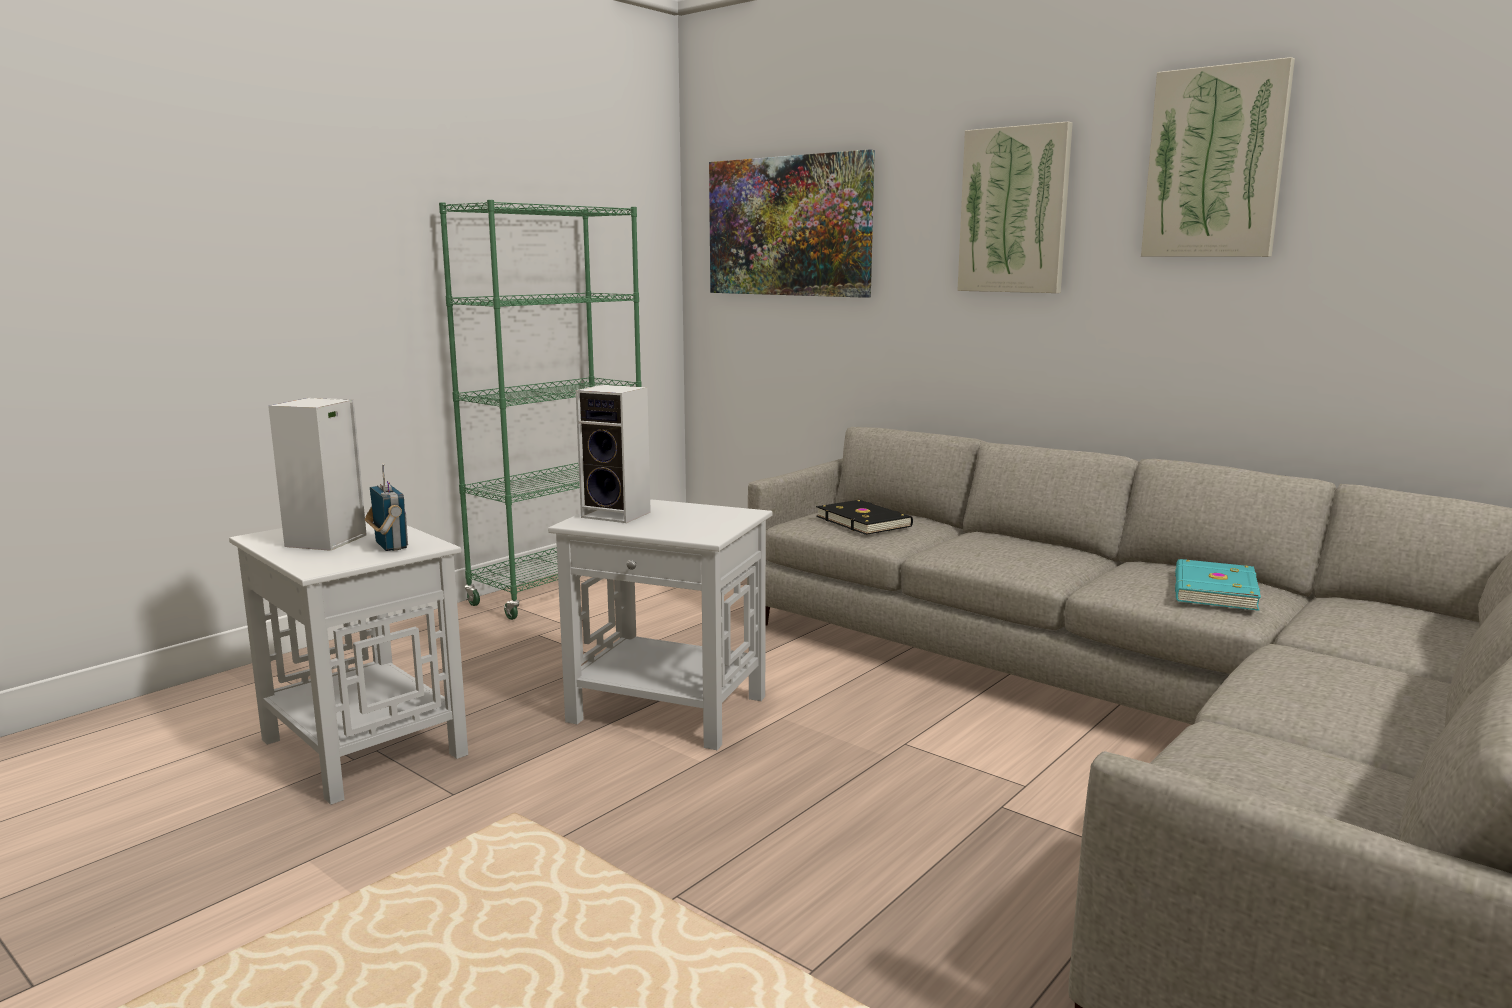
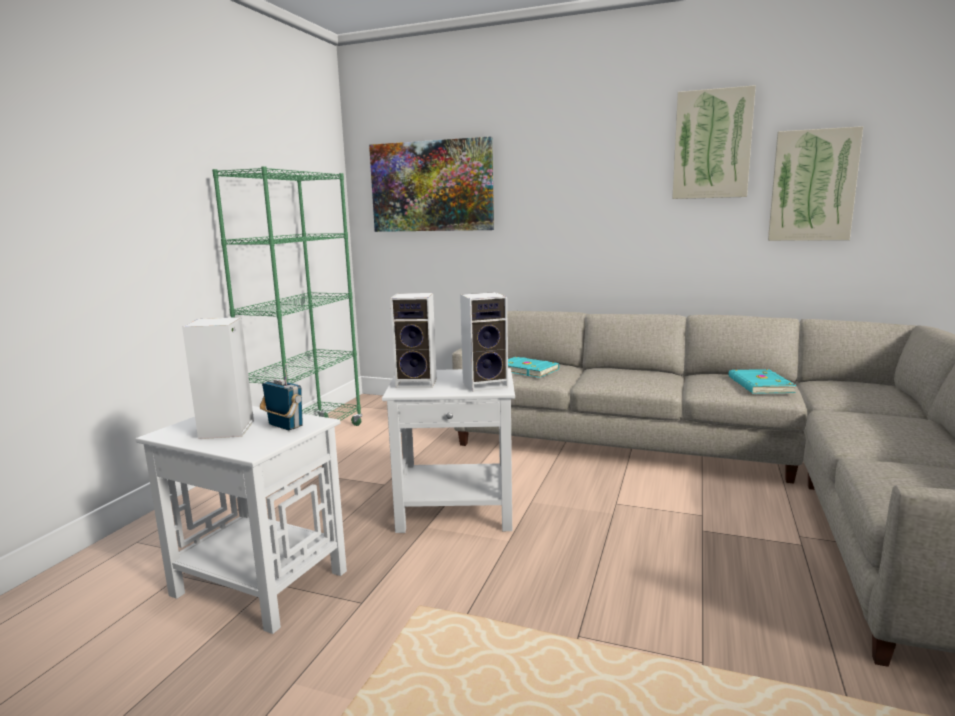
camera: 20 degrees left, 0 degrees up
(702, 527) = (486, 384): none -> speaker
(864, 521) = (527, 369): black book -> turquoise book
(1014, 210) = (589, 173): picture -> picture (812, 186)

